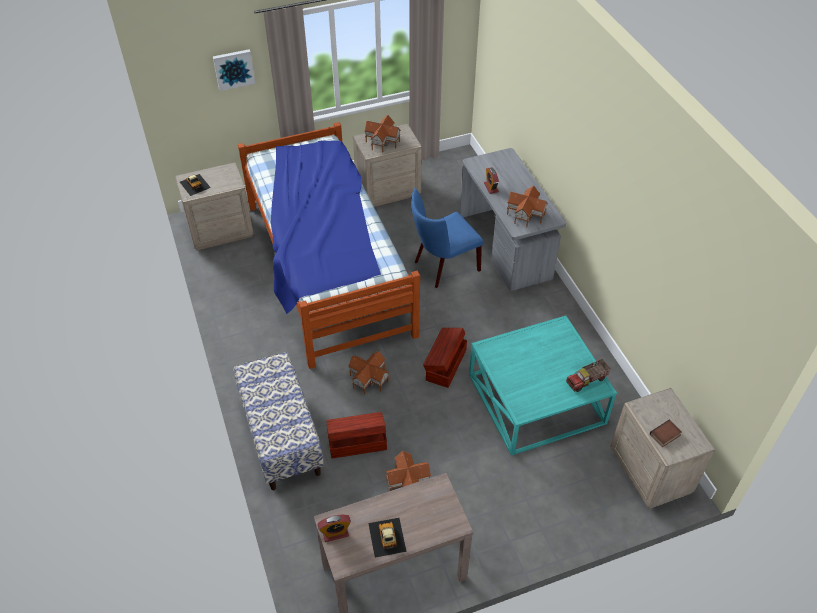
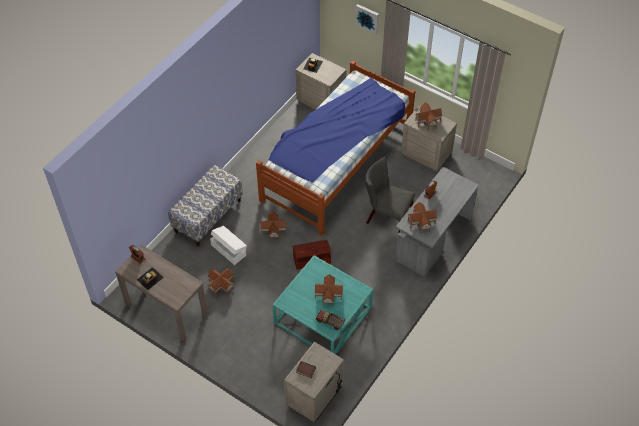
camera: 55 degrees right, 5 degrees up
(356, 442) = (228, 249): brown storage box -> white storage box
(443, 267) = (386, 217): blue chair -> grey chair
(544, 361) = (328, 295): none -> toy house

